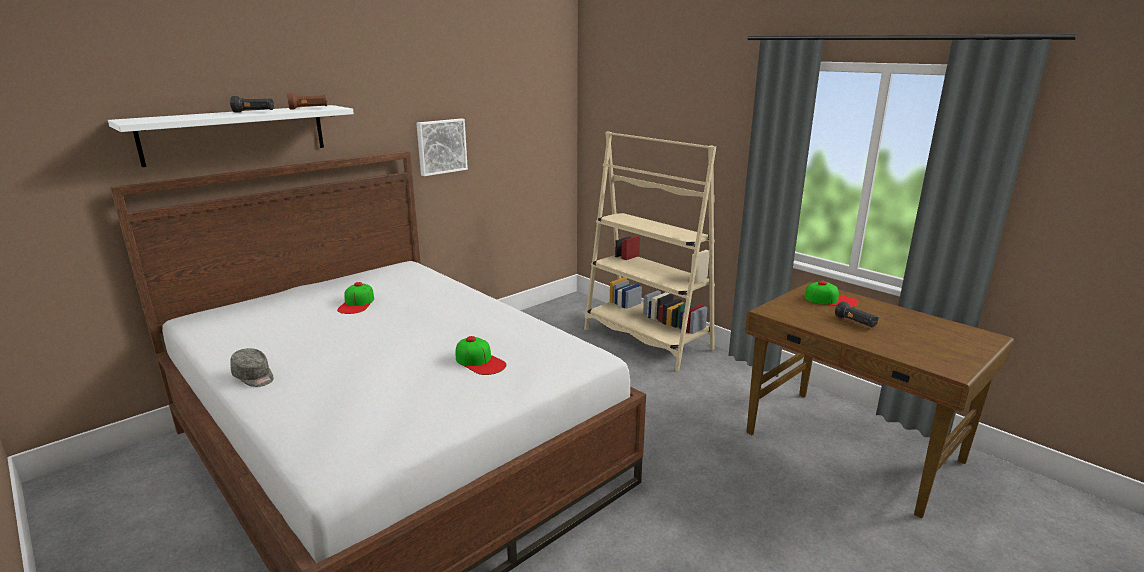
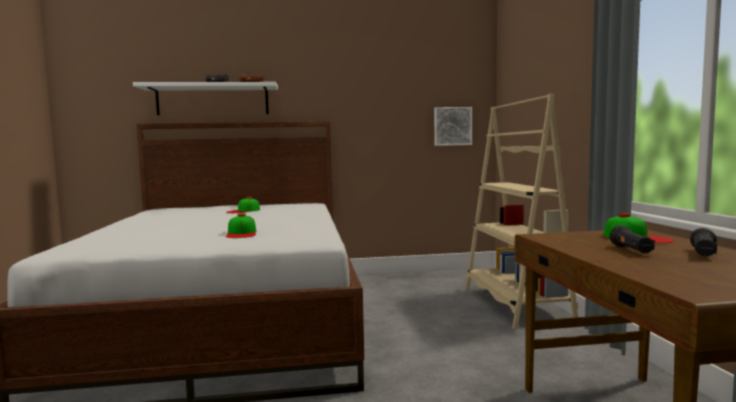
camera: 35 degrees right, 15 degrees down
(254, 377) = (124, 224): grey cap -> none
(441, 146) = (360, 122): picture -> picture (452, 126)
(894, 317) = (703, 254): none -> black flashlight

